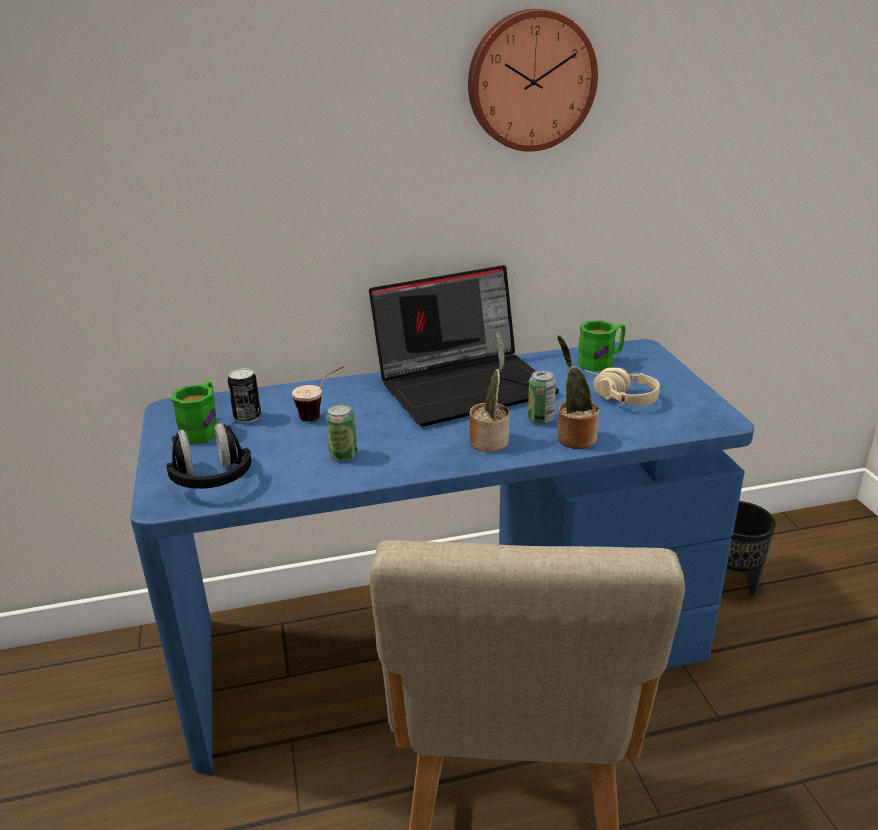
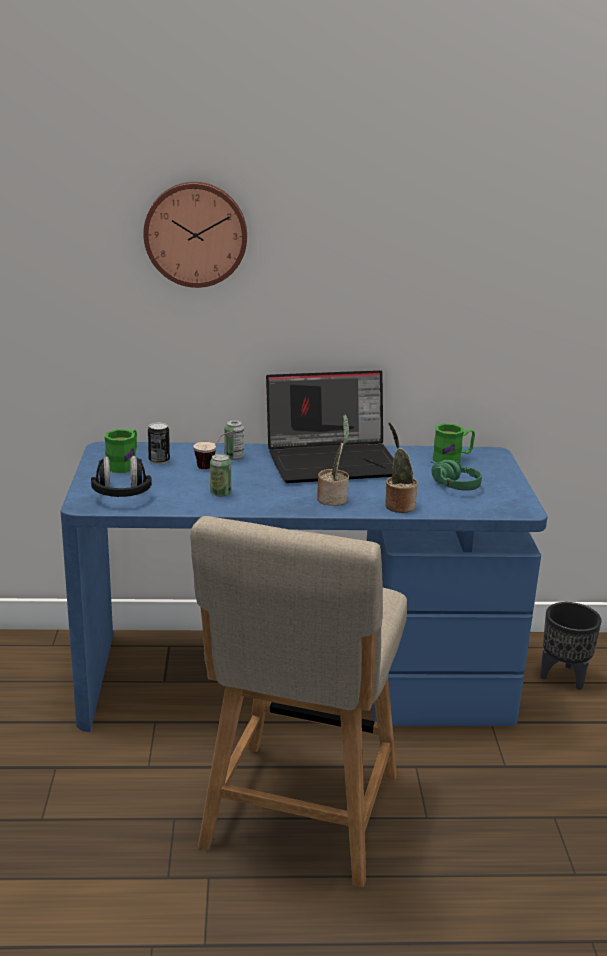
camera: 10 degrees right, 5 degrees down
(530, 81) = (409, 230): wall clock -> wall clock (196, 234)
(540, 419) = (380, 490): can -> can (234, 457)
(617, 397) = (449, 484): beige headphones -> green headphones

